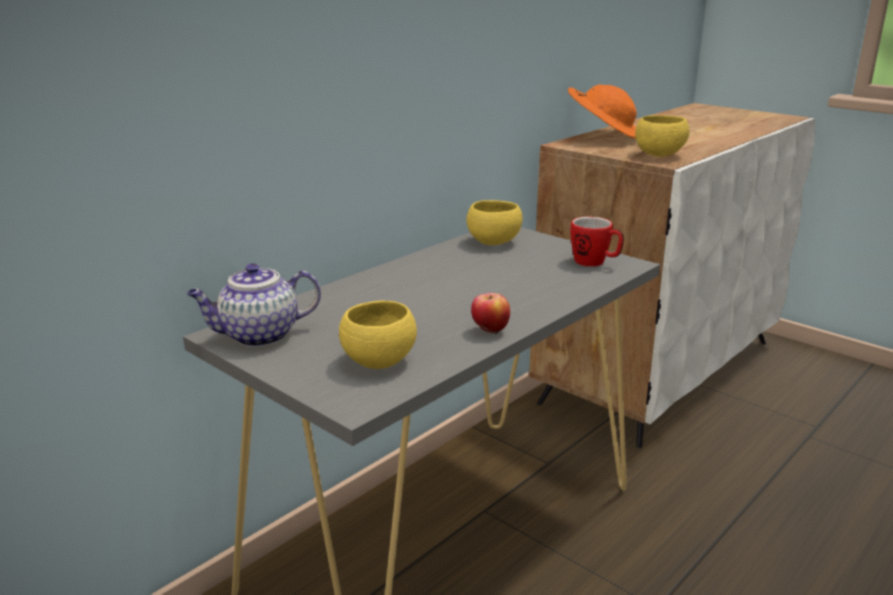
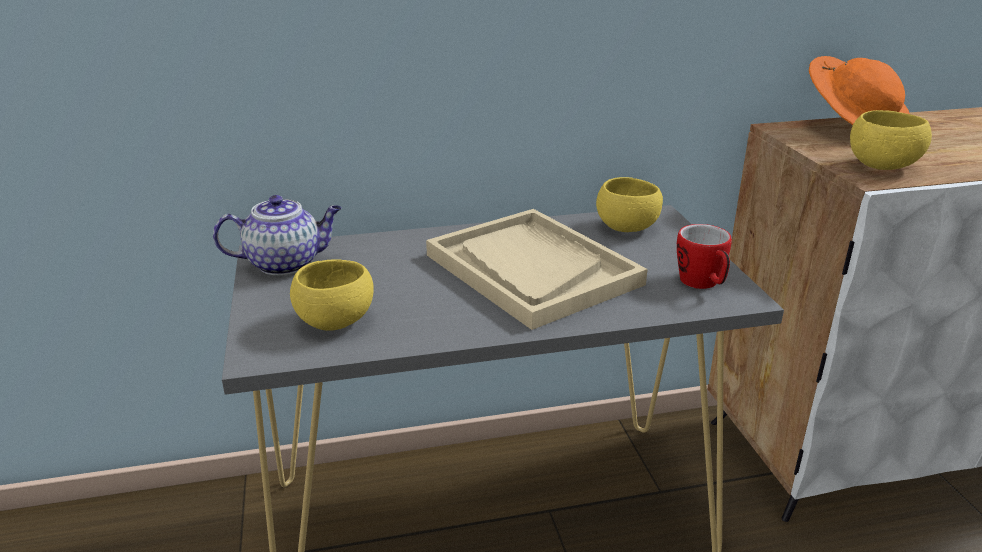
camera: 35 degrees right, 5 degrees up
(258, 336) = (286, 263): teapot -> teapot turned 150 degrees clockwise
(471, 285) = (531, 269): none -> beige tray
(490, 331) = (473, 326): apple -> none

